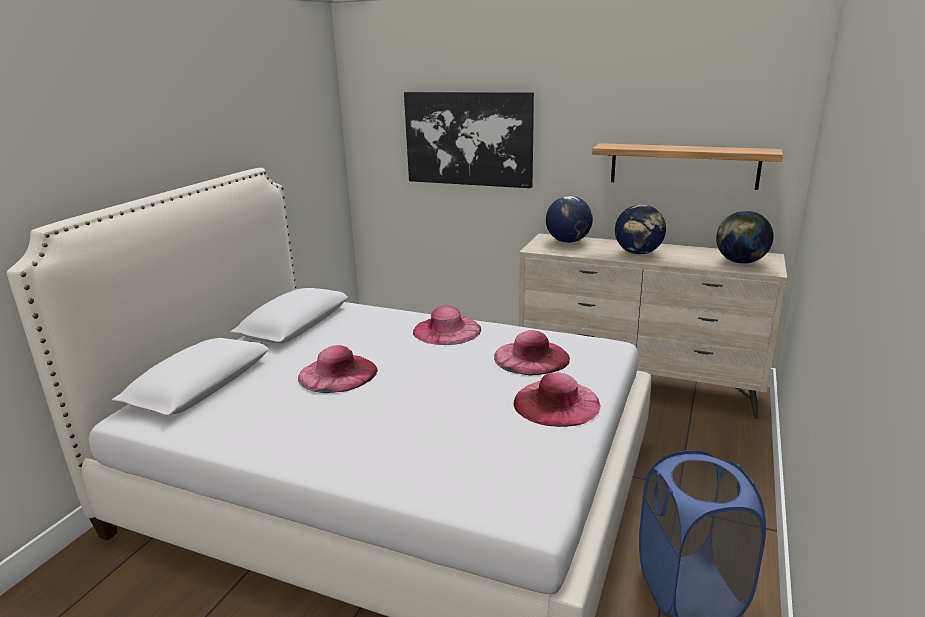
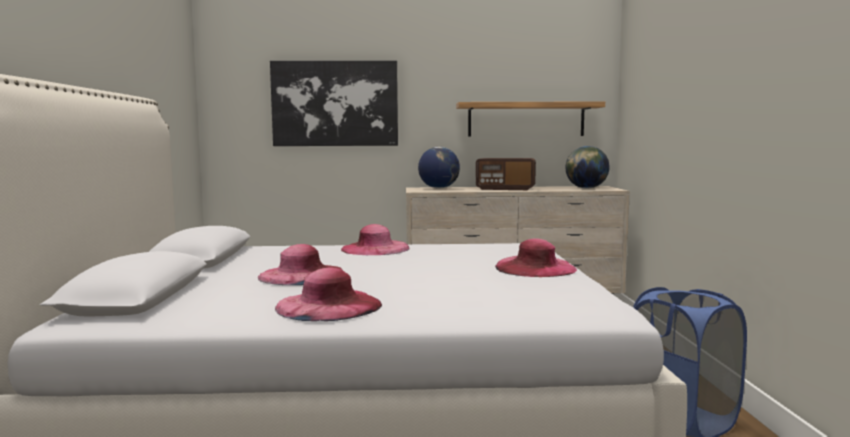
camera: 25 degrees left, 15 degrees down
(531, 357) = (475, 253): pink hat -> pink hat (329, 305)
(638, 253) = (505, 189): globe -> radio

